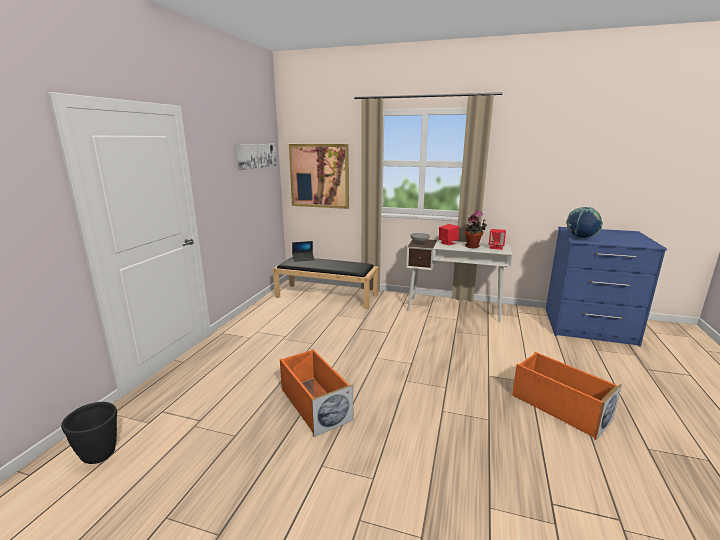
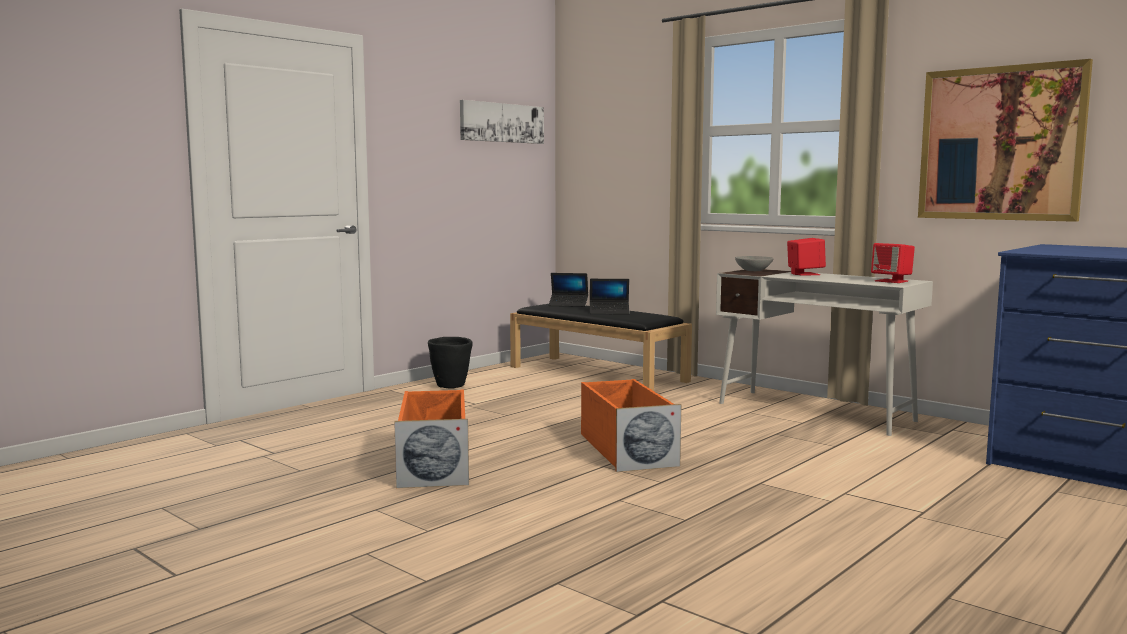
camera: 25 degrees right, 10 degrees down
(100, 455) = (143, 458): black planter -> black planter (451, 386)
(319, 176) = (611, 160): picture -> picture (1000, 143)
(334, 264) = (609, 312): none -> laptop
(473, 247) = (846, 278): potted plant -> none
(559, 407) = (842, 531): orange storage box -> orange storage box (626, 449)
(581, 238) = (1038, 250): globe -> none

